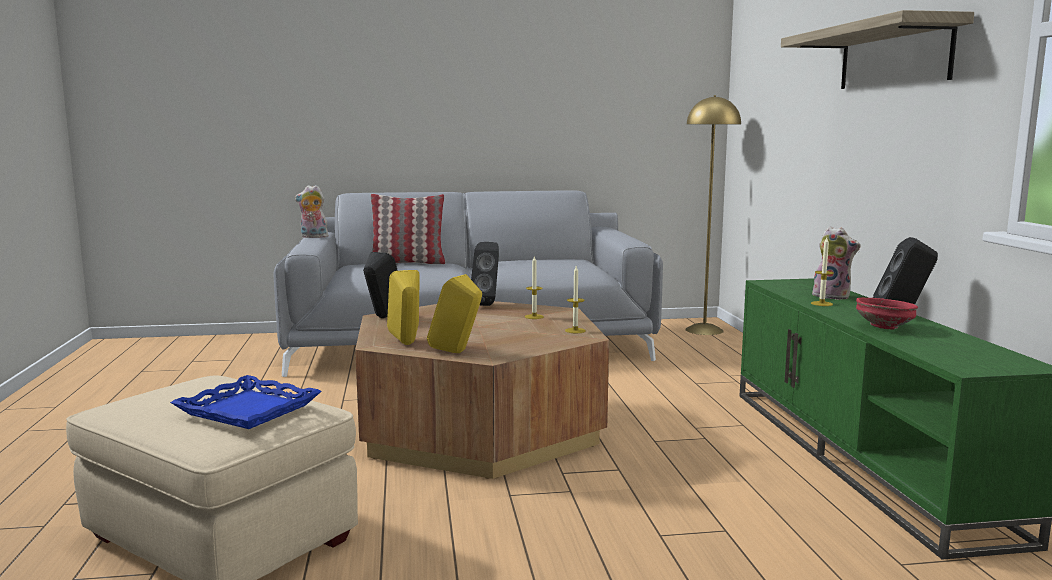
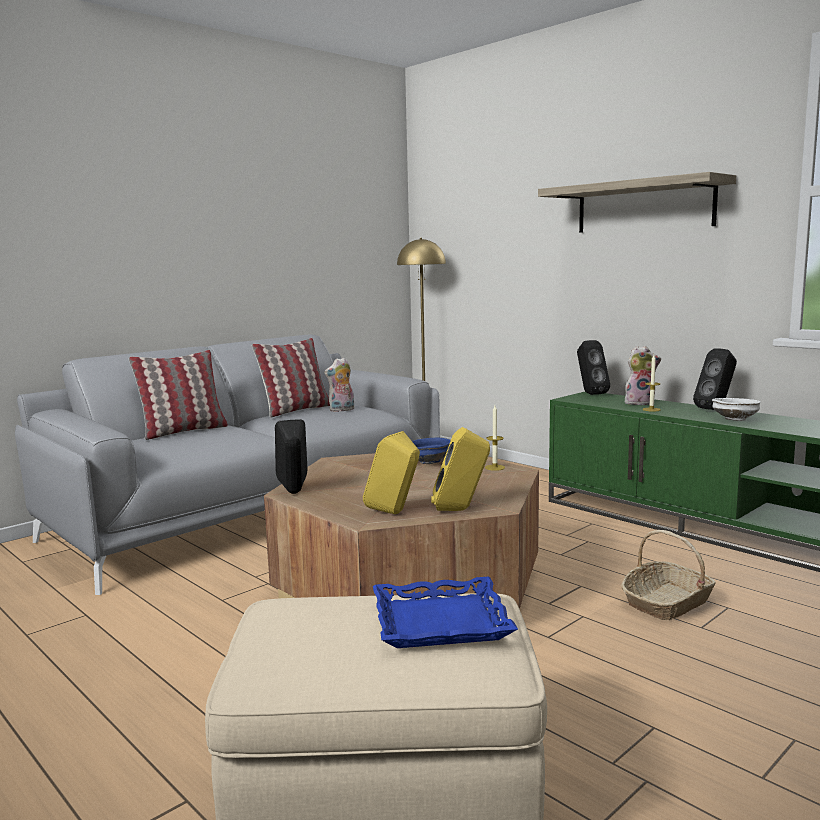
camera: 35 degrees left, 0 degrees up
(313, 237) = (64, 417): plush toy -> plush toy (342, 410)
(488, 304) = (355, 459): black speaker -> black speaker (590, 394)
(525, 260) = (295, 410): none -> pillow
(534, 316) = (428, 462): candle -> blue bowl
(670, 507) = (667, 603): none -> basket
(885, 327) = (735, 419): red bowl -> white bowl

